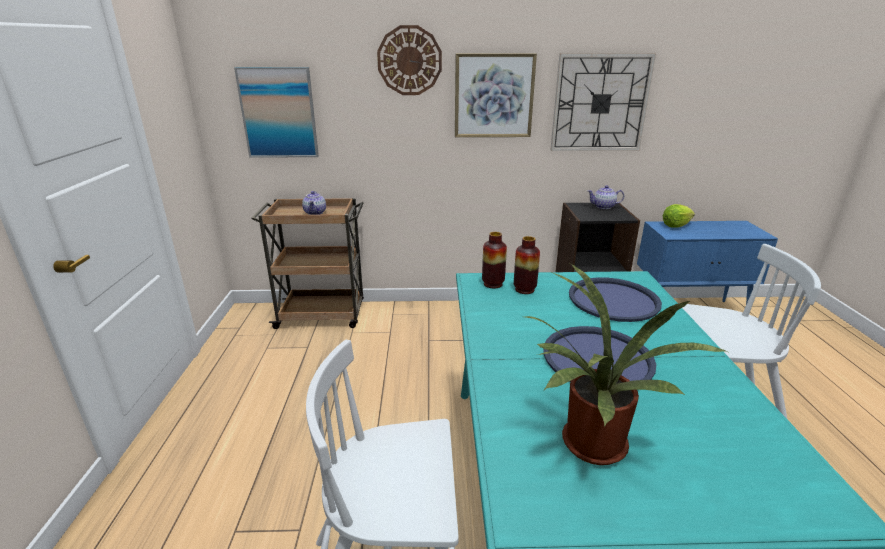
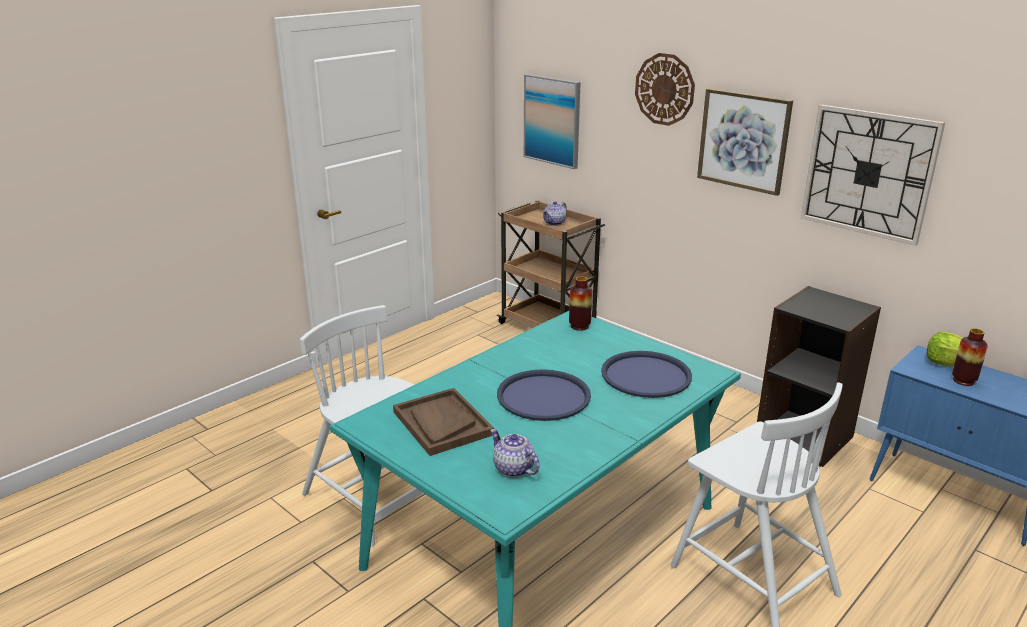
camera: 45 degrees right, 0 degrees up
(524, 289) = (594, 339): vase -> vase (963, 381)
(590, 448) = (442, 423): potted plant -> brown tray
(604, 207) = (845, 305): teapot -> teapot (513, 469)

